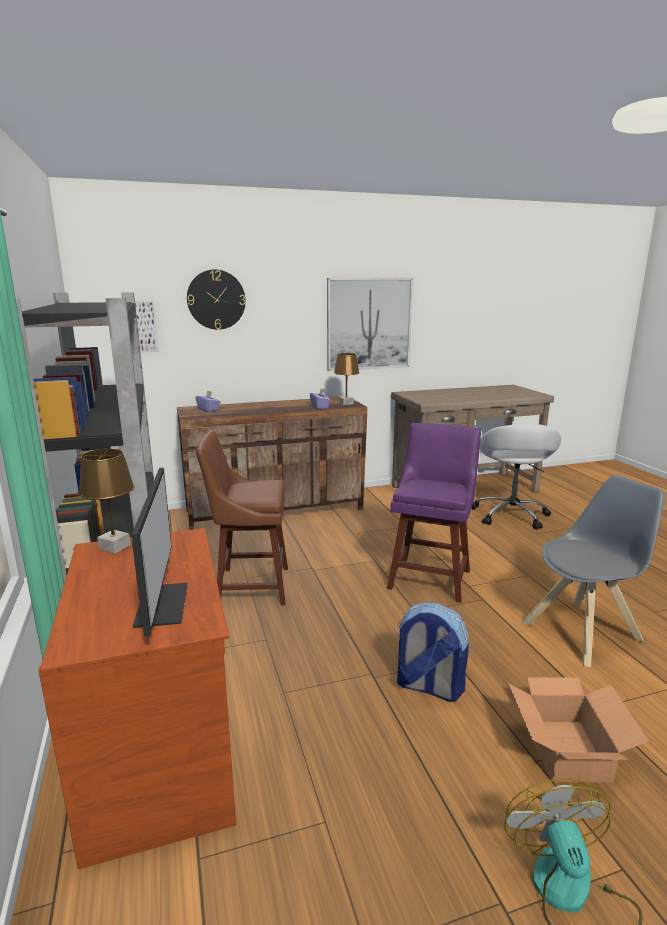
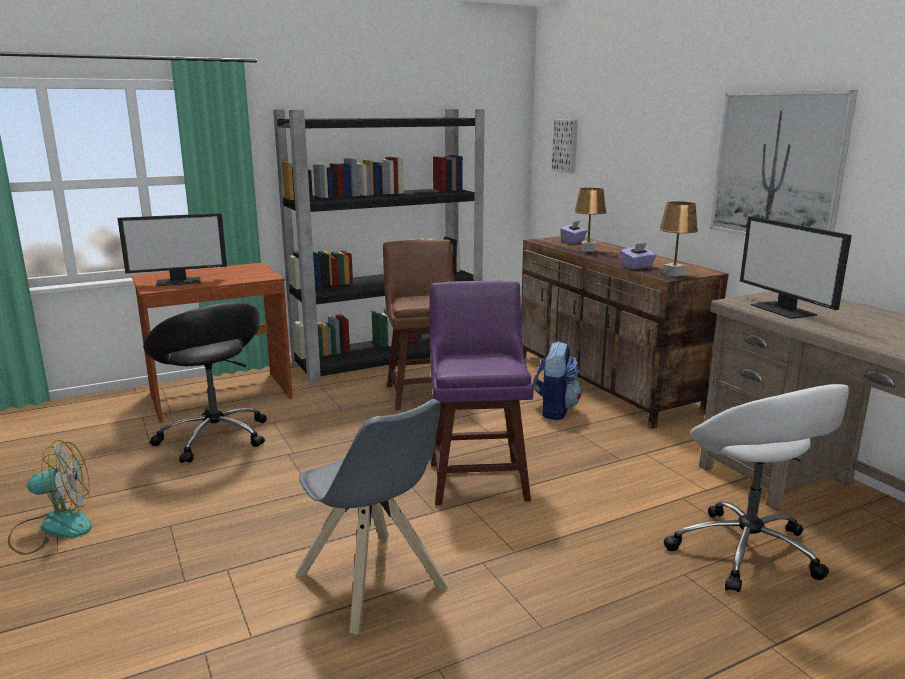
camera: 80 degrees right, 0 degrees up
(114, 547) = (256, 267): brown table lamp -> brown table lamp (587, 250)
(216, 299) = (620, 120): wall clock -> none
(318, 744) = (215, 438): none -> black office chair
(428, 687) = (272, 477): backpack -> backpack (554, 410)
(431, 577) = (478, 478): purple chair -> purple chair turned 105 degrees counterclockwise
(444, 399) = (784, 310): none -> monitor
(510, 516) = (747, 553): white office chair -> white office chair turned 105 degrees counterclockwise
(566, 751) = (175, 542): cardboard box -> none

